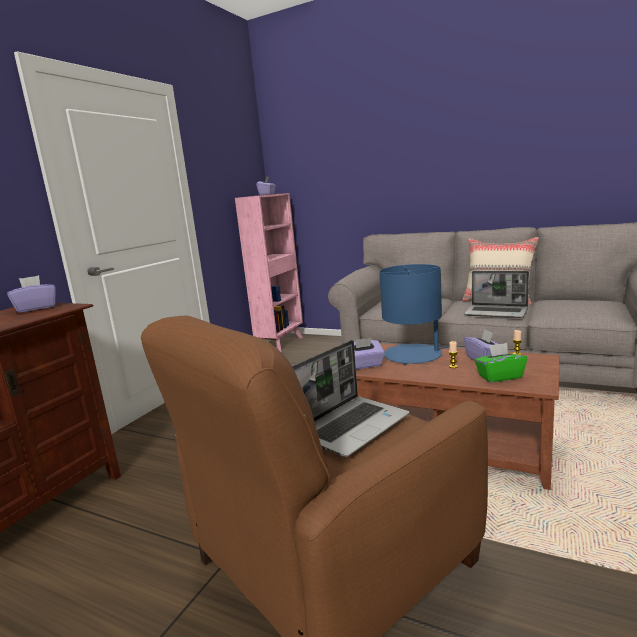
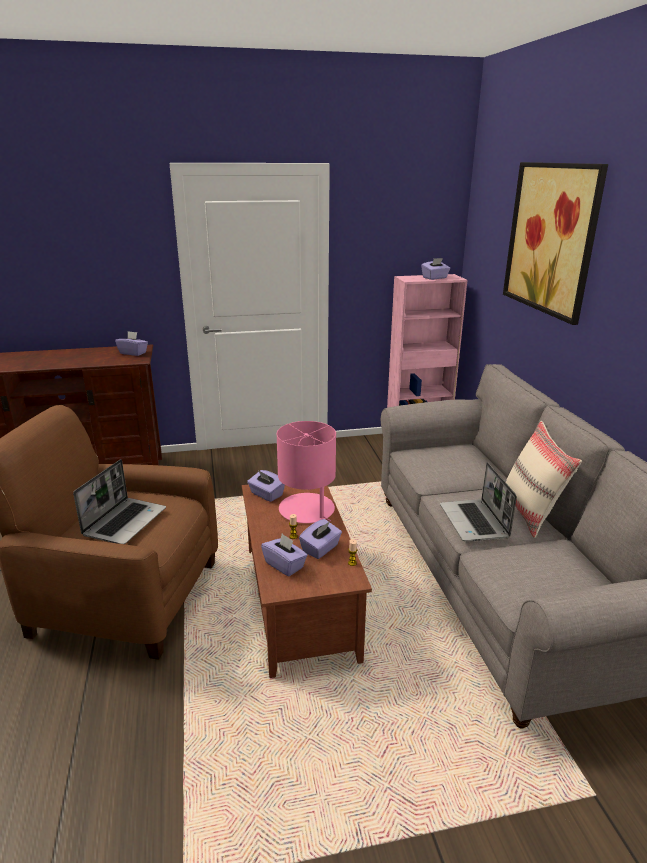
camera: 50 degrees right, 10 degrees up
(351, 426) = (125, 521): laptop -> laptop turned 75 degrees counterclockwise
(386, 131) = (551, 239): none -> picture
(413, 355) = (307, 510): blue table lamp -> pink table lamp
(499, 376) = (285, 565): green tissue box -> purple tissue box

